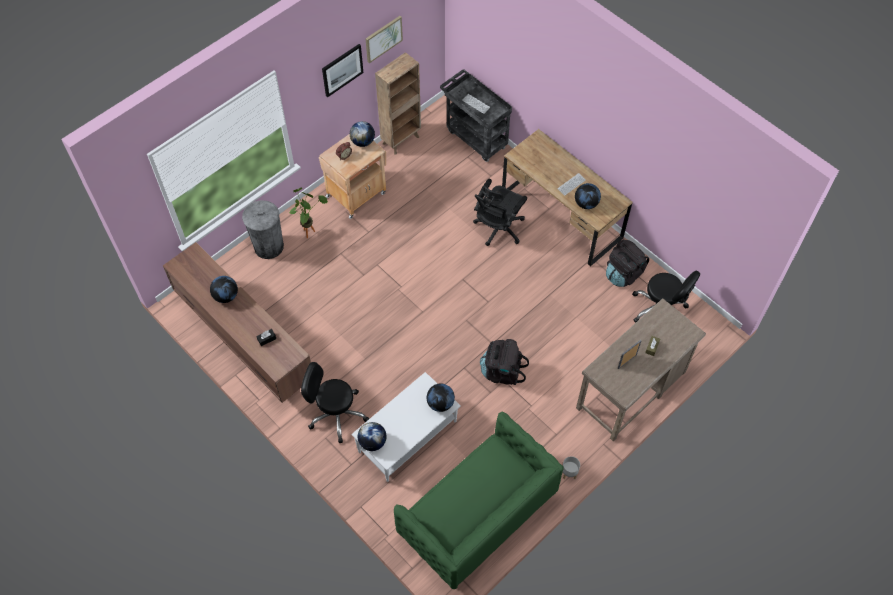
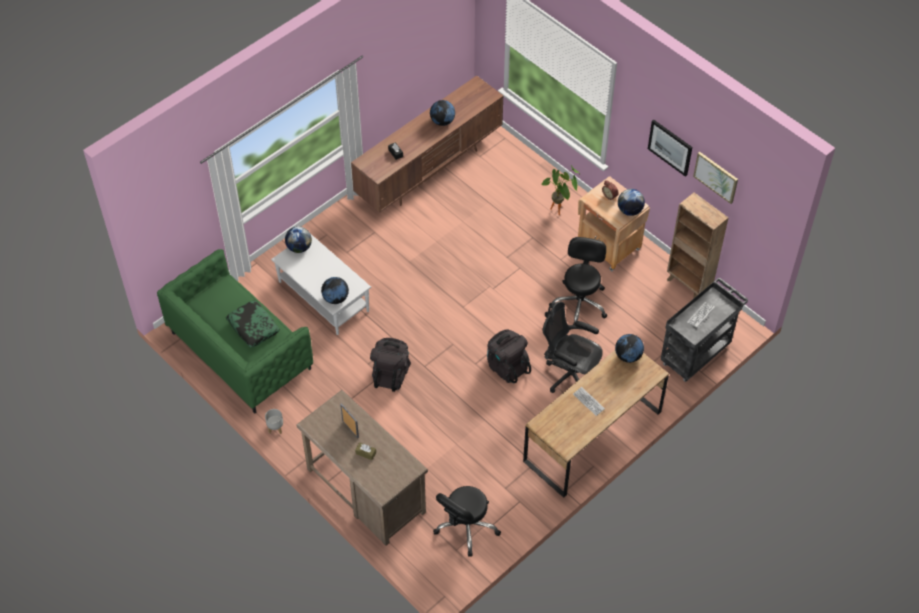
camera: 90 degrees right, 5 degrees down
(268, 246) = (538, 180): grey trash can -> none
(335, 414) = (350, 240): black office chair -> black office chair (580, 301)
(483, 477) = (253, 327): none -> pillow
(586, 204) = (562, 414): globe -> globe (628, 356)
(623, 274) = (513, 494): black backpack -> black backpack (506, 366)

